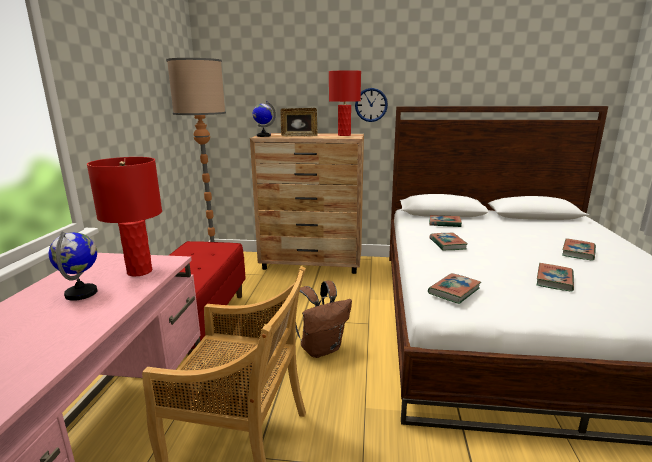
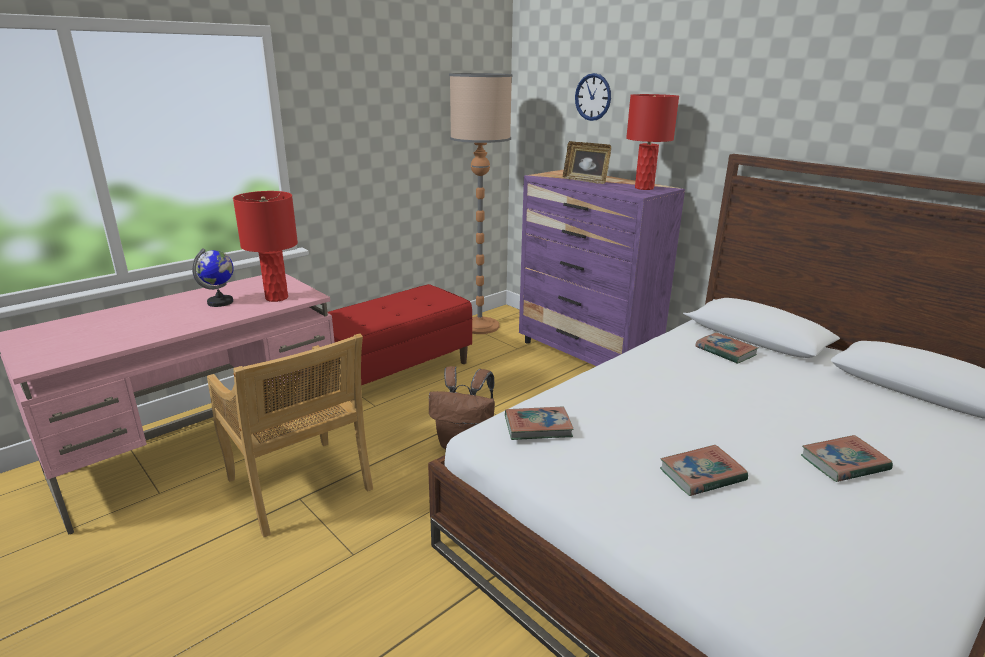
camera: 40 degrees right, 5 degrees up
(263, 136) = (547, 174): globe -> none
(312, 263) = (587, 354): brown dresser -> purple dresser
(371, 105) = (702, 146): wall clock -> wall clock (593, 97)
(447, 244) = (662, 377): book -> none

